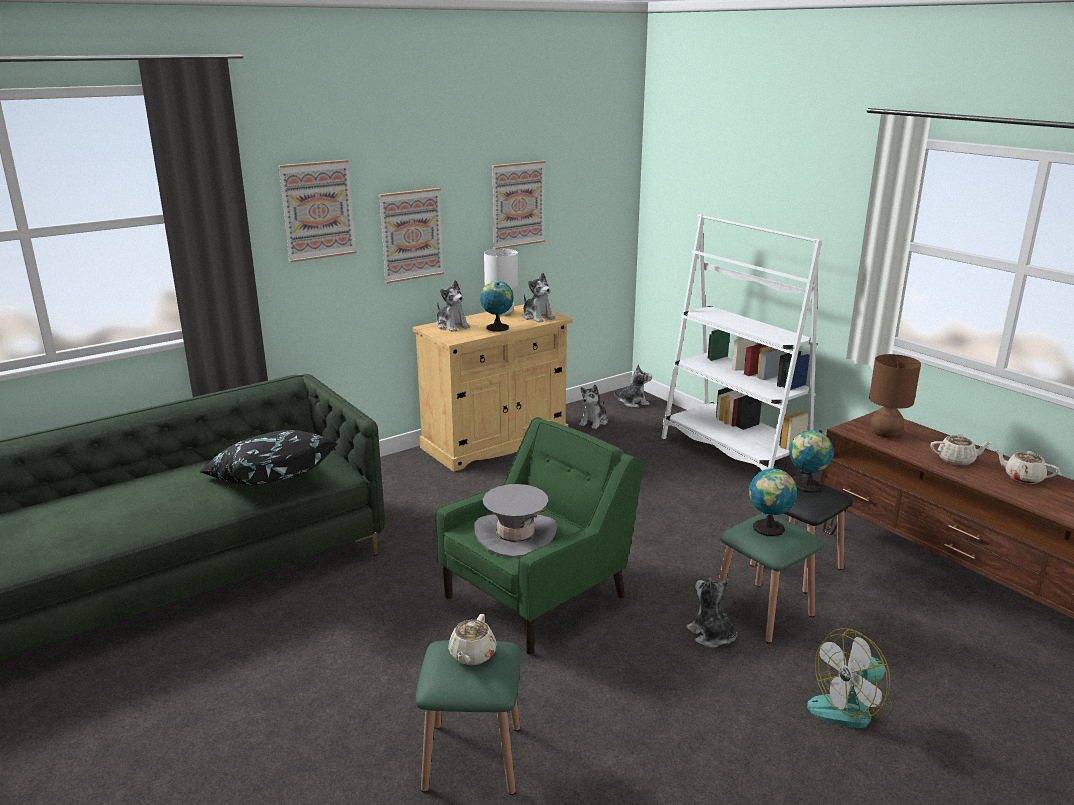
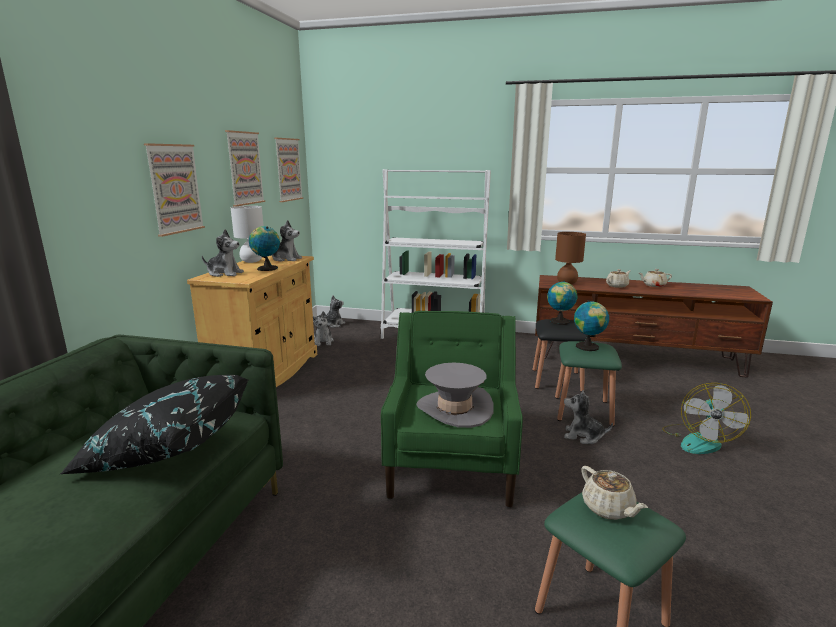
camera: 40 degrees left, 5 degrees down
(317, 210) = (88, 153): picture -> picture (288, 169)

